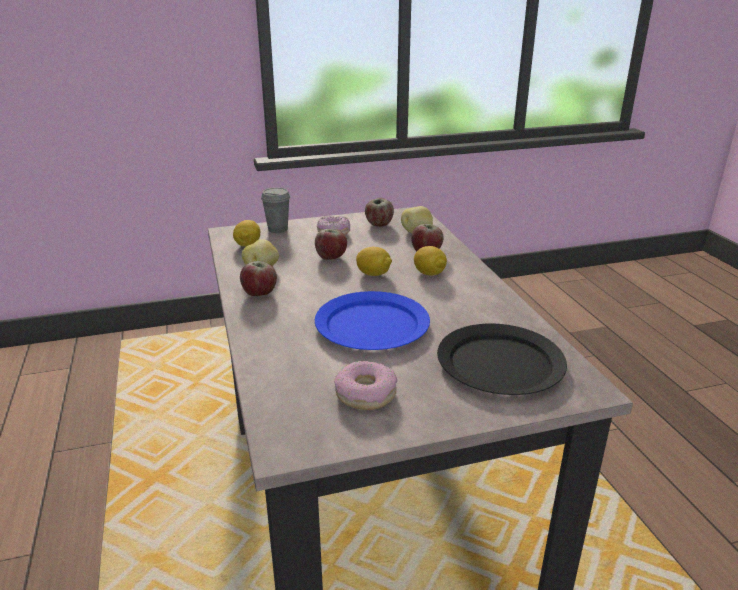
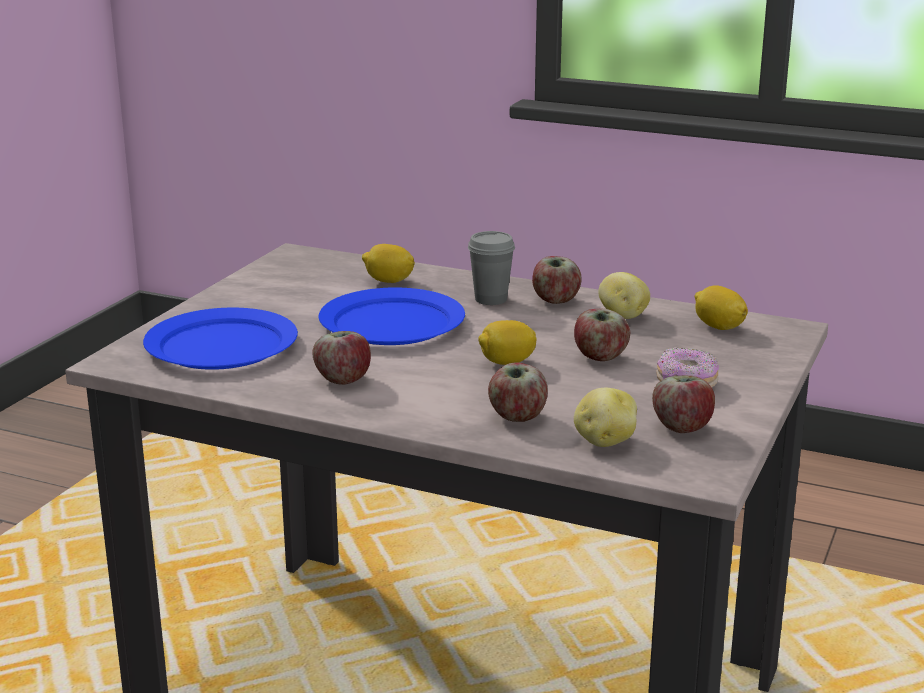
camera: 130 degrees right, 5 degrees down
(278, 229) = (759, 357): grey cup -> grey cup (490, 299)
(366, 393) = (297, 289): donut -> none
(429, 273) = (451, 392): lemon -> lemon (388, 281)
(466, 303) = (343, 379): none -> apple
(500, 363) = (222, 346): black plate -> blue plate

